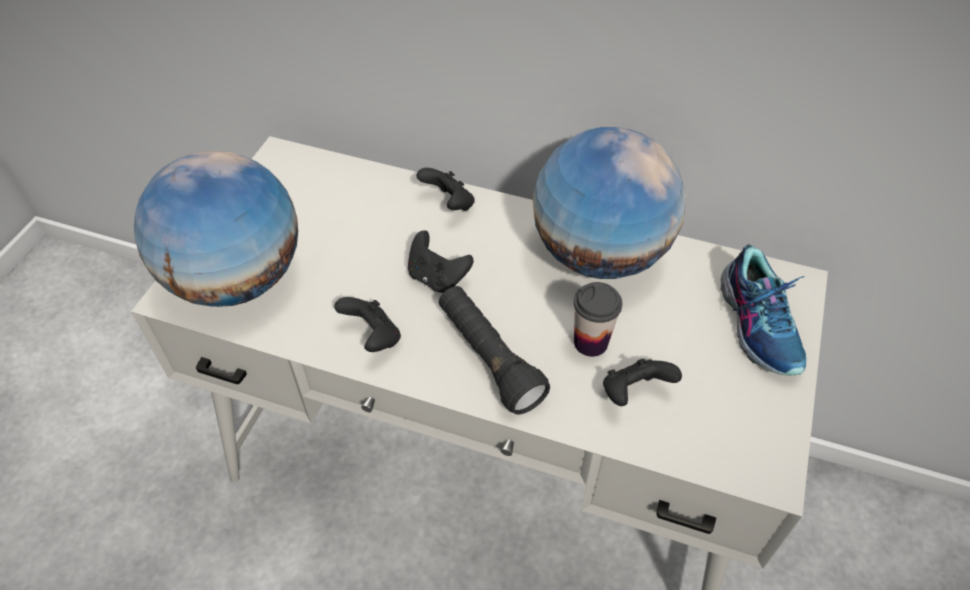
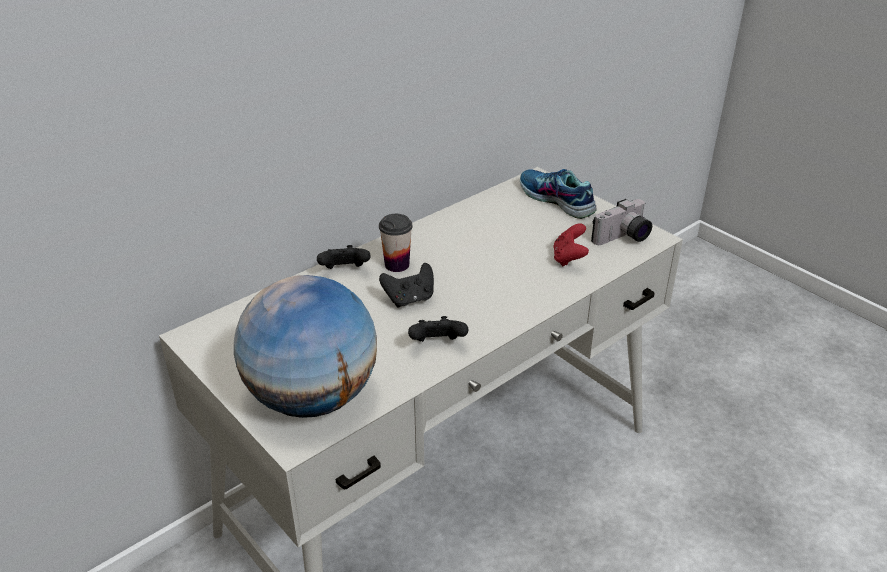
camera: 60 degrees left, 15 degrees down
(488, 358) = (499, 301): black flashlight -> none
(590, 342) = (520, 259): cup -> cup (397, 265)
(599, 253) = (452, 230): globe -> none
(634, 393) = (569, 258): black game controller -> red game controller
(735, 438) = (623, 238): none -> camera
(760, 324) = (556, 200): shoe -> shoe turned 150 degrees counterclockwise

